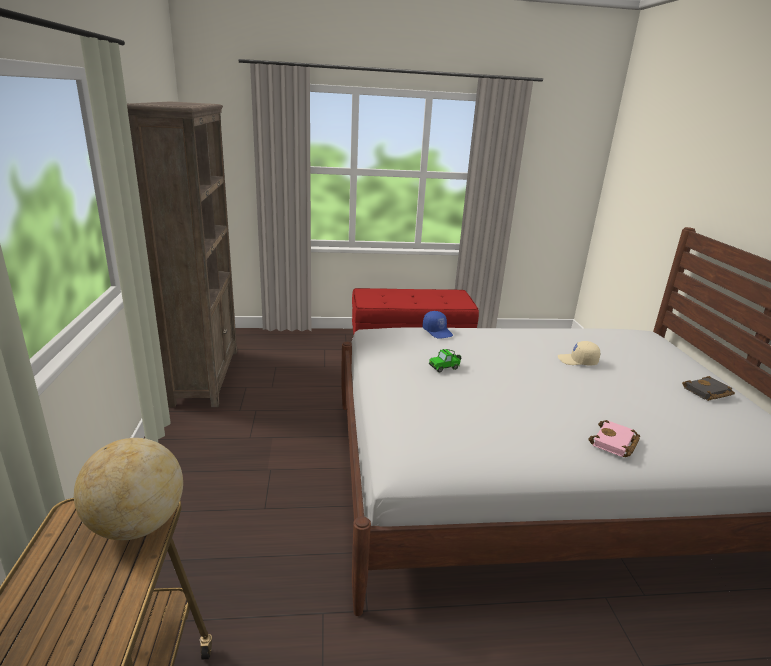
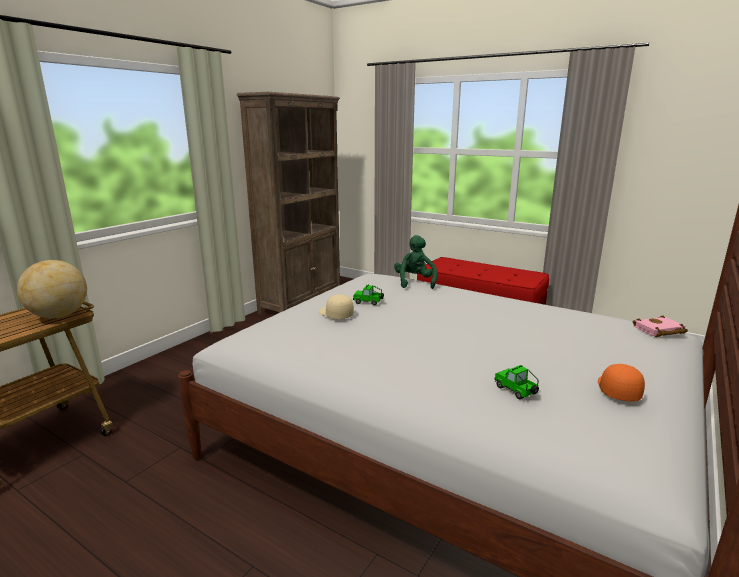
camera: 40 degrees right, 5 degrees down
(437, 331) = (415, 282): blue cap -> green plush toy
(577, 361) = (505, 327): beige cap -> beige cap (335, 315)
(615, 443) = (401, 383): pink book -> pink book (659, 331)
(675, 417) = (516, 391): none -> toy car
(707, 392) = (617, 390): black book -> orange cap

